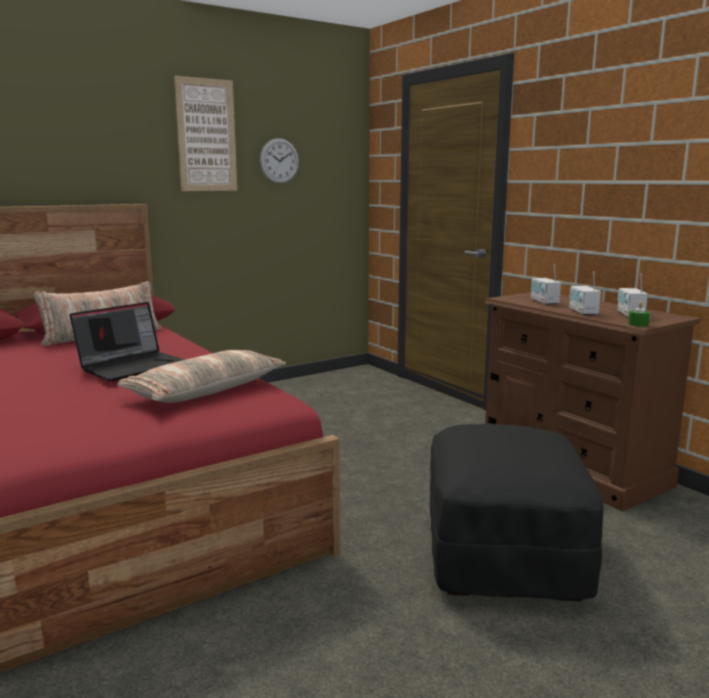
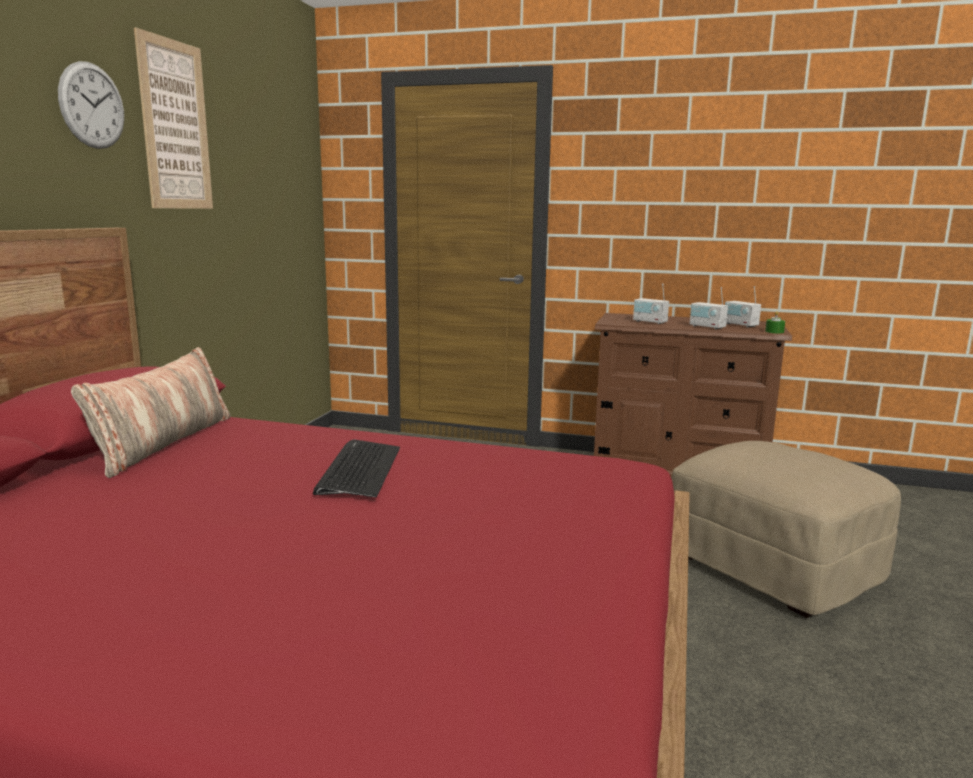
camera: 40 degrees left, 0 degrees up
(133, 366) = (359, 470): laptop -> keyboard
(205, 390) = (534, 475): pillow -> none
(279, 161) = (249, 169): wall clock -> wall clock (92, 105)
(504, 554) = (773, 566): black ottoman -> beige ottoman

